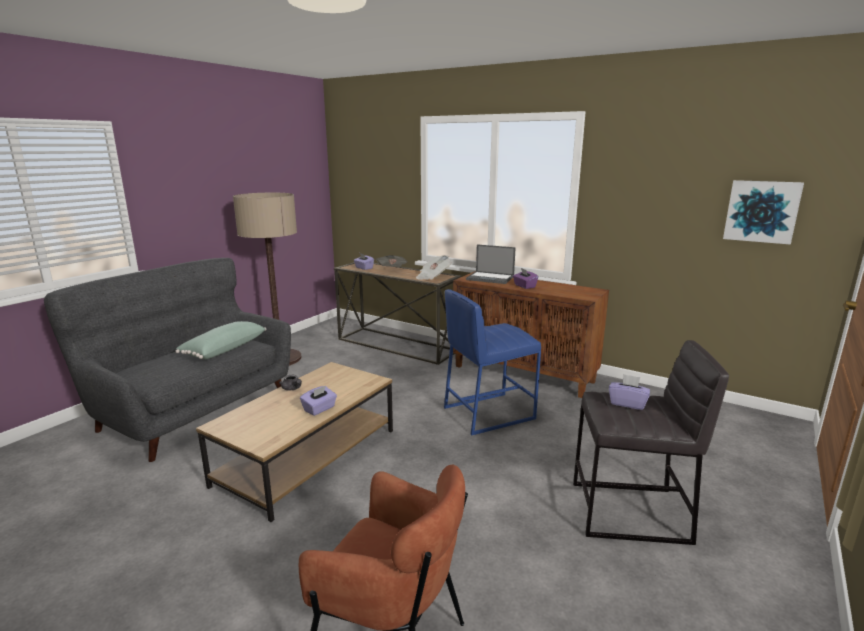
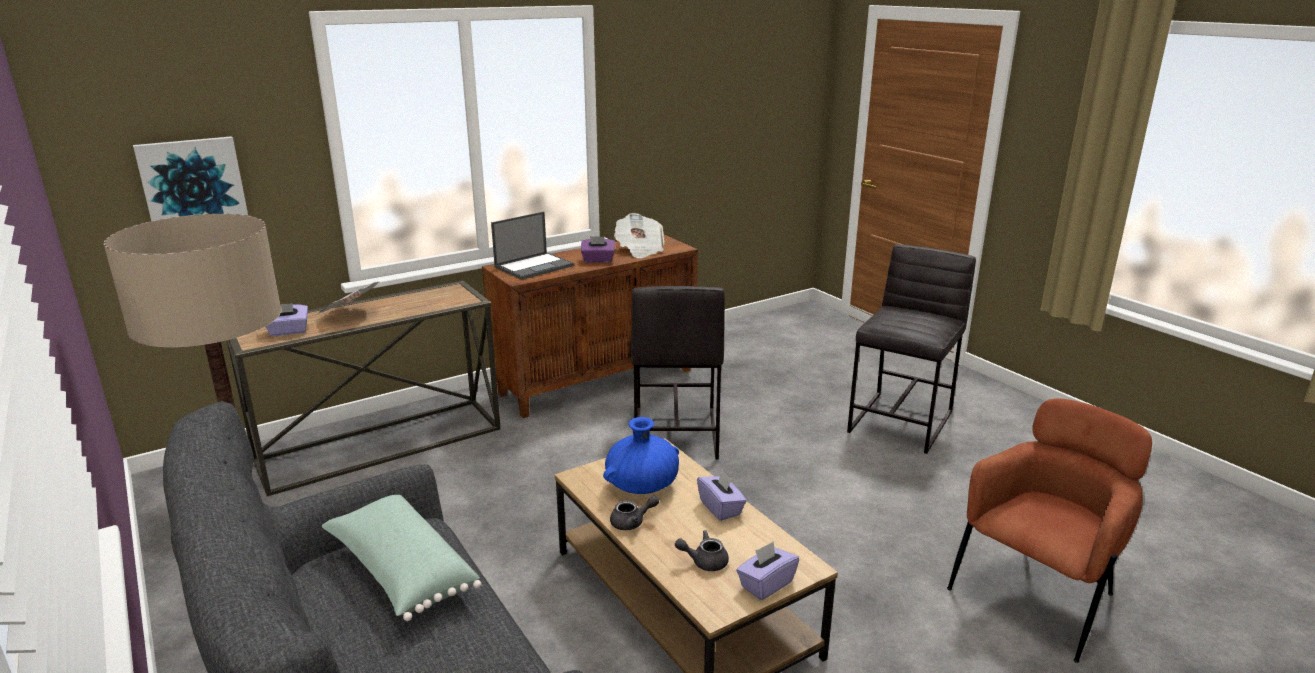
camera: 65 degrees left, 5 degrees up
(261, 414) = (704, 561): none -> grey teapot
(331, 384) = (642, 486): none -> blue vase
(433, 277) = (441, 297): newspaper -> newspaper (639, 250)
(487, 413) = (674, 433): blue stool -> grey stool
(627, 403) = (906, 319): purple tissue box -> purple tissue box (766, 584)
(761, 211) = (765, 111): picture -> picture (193, 184)

